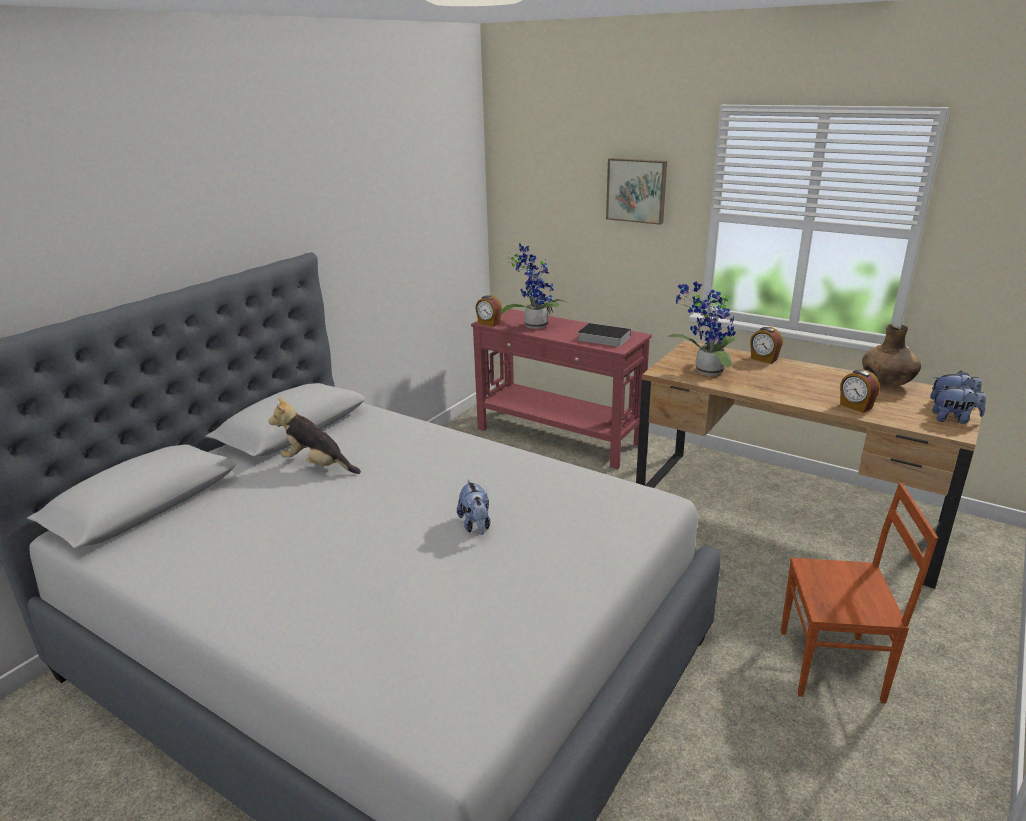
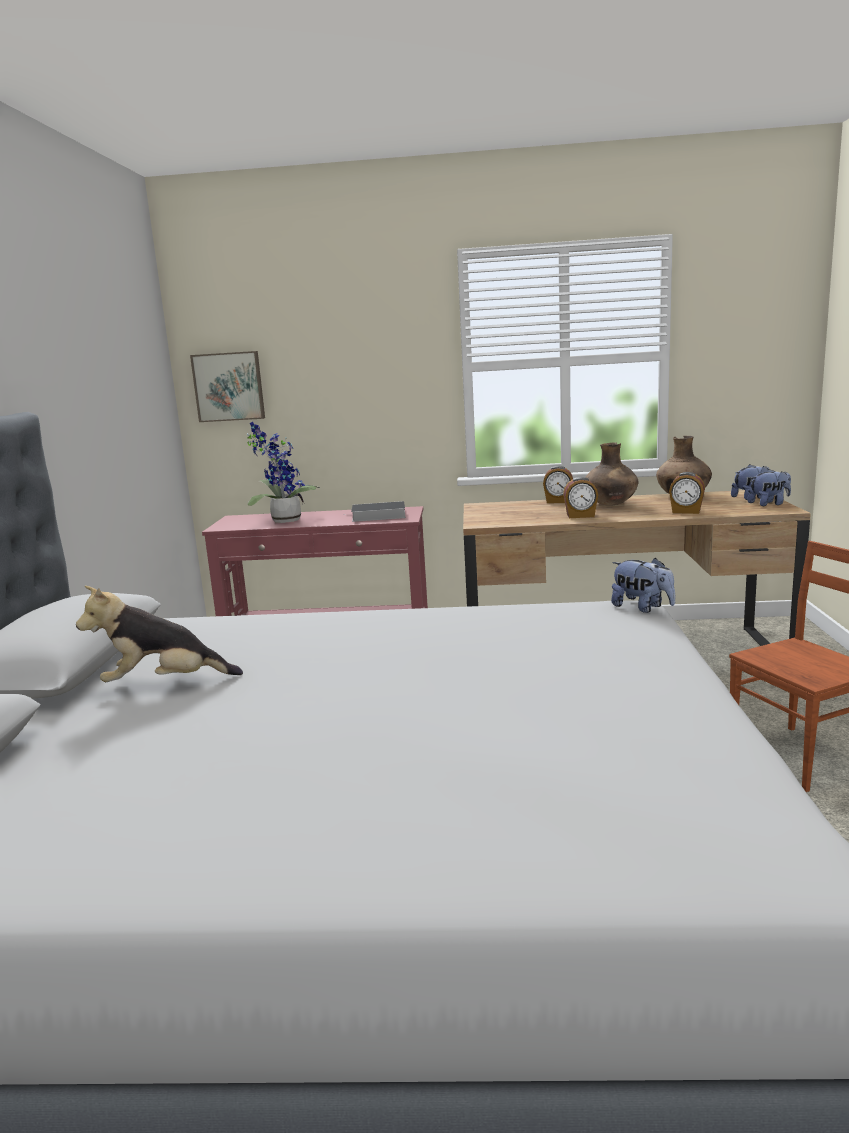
camera: 30 degrees left, 10 degrees down
(476, 525) = (475, 674): plush toy -> plush toy (642, 608)
(488, 323) = (225, 528): alarm clock -> alarm clock (580, 516)
(637, 190) = (374, 351): picture -> picture (229, 386)
(705, 372) = (521, 516): potted plant -> none
(801, 377) = (610, 505): none -> brown vase

